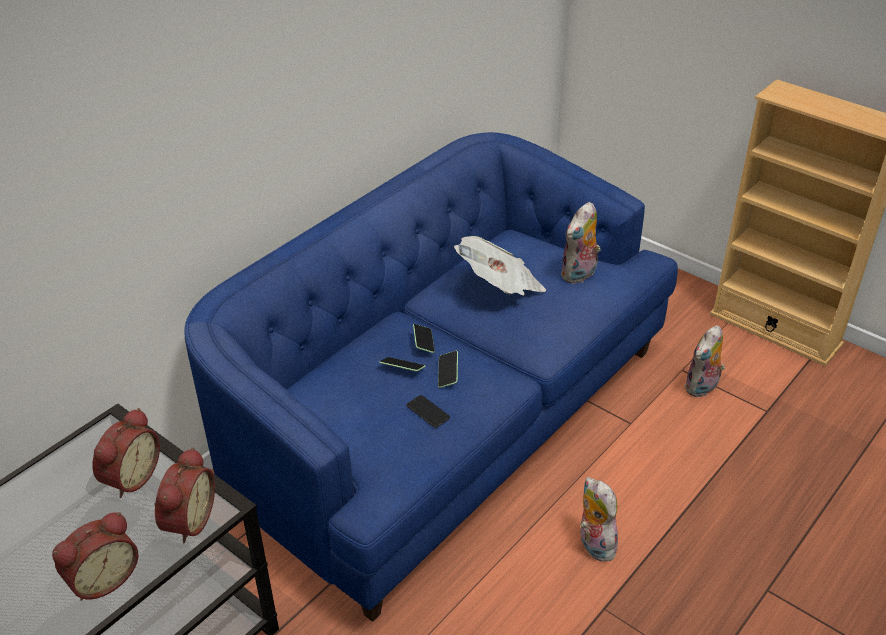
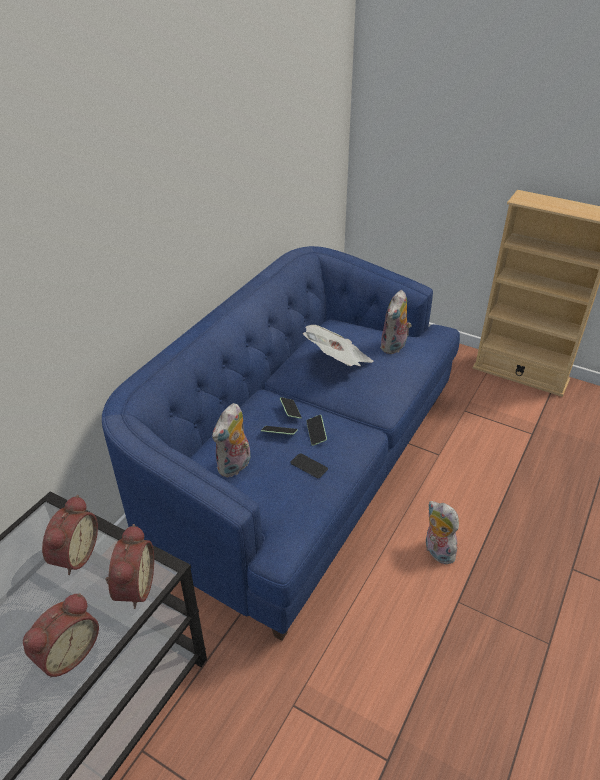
camera: 10 degrees left, 0 degrees up
(702, 388) = (482, 422): plush toy -> plush toy (235, 467)

